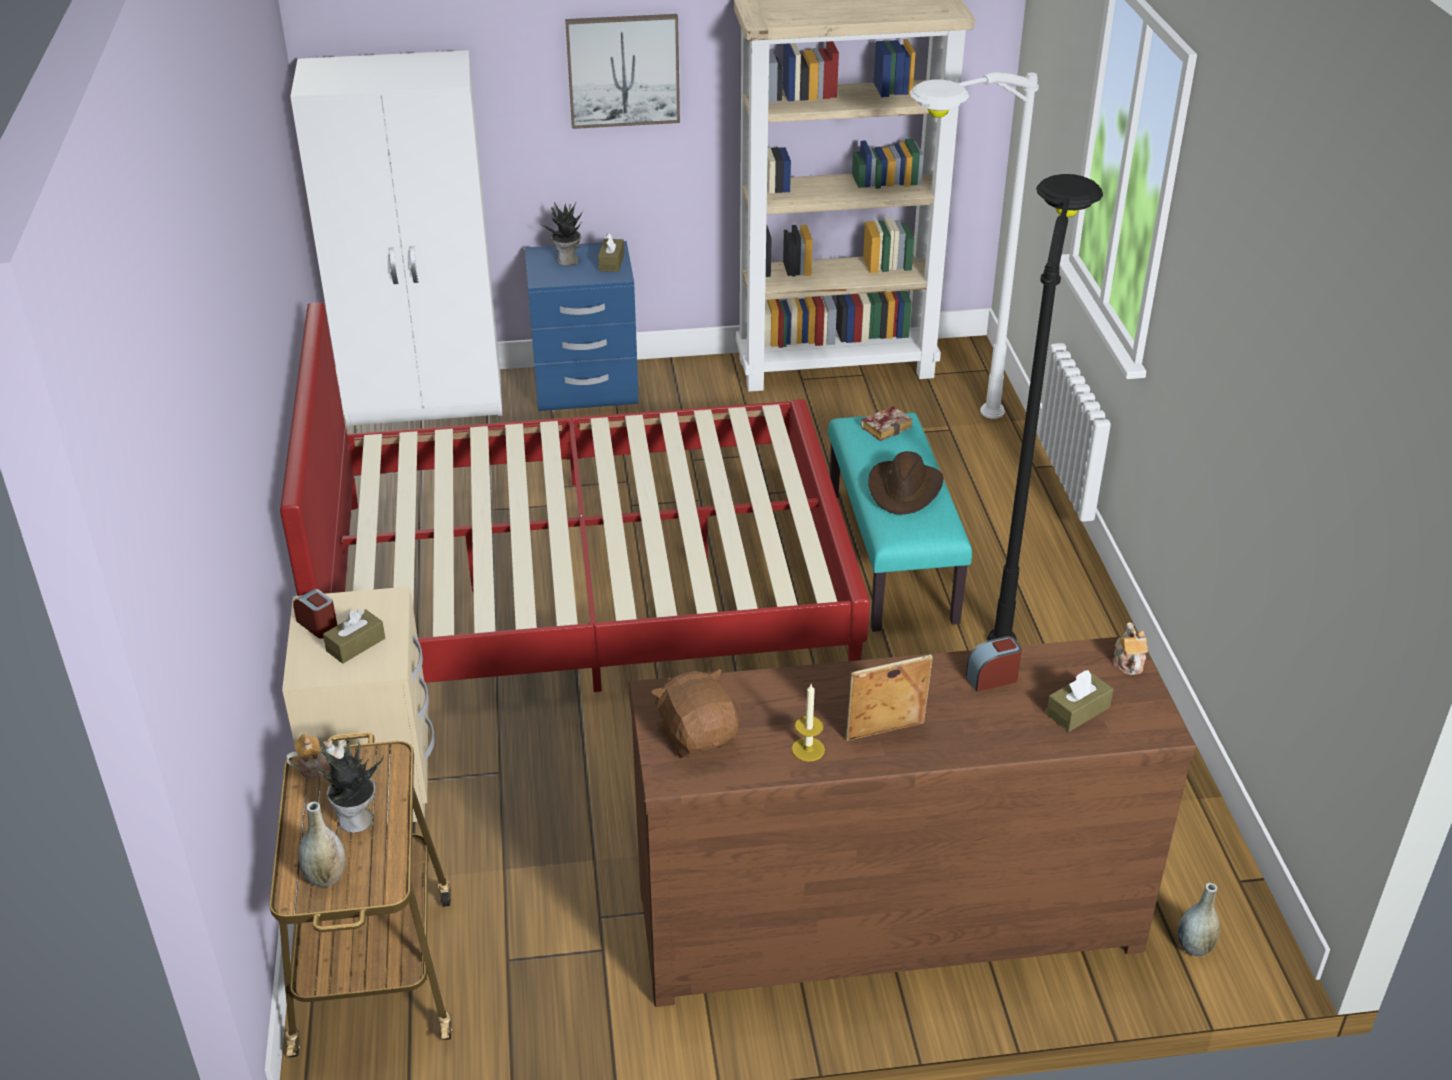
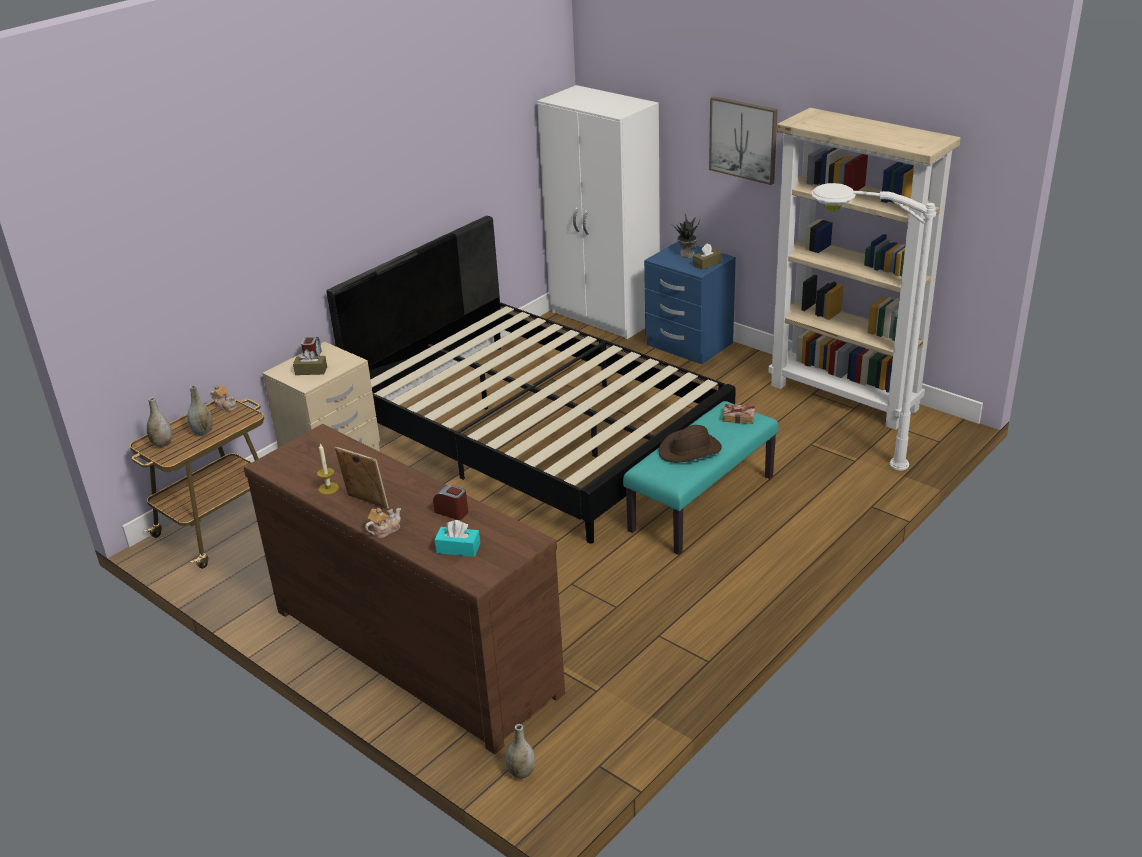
camera: 50 degrees right, 5 degrees down
(357, 820) = (203, 431): potted plant -> grey vase
(585, 582) = (538, 431): red bed -> black bed
(698, 735) = (304, 457): brown plush toy -> none
(1013, 586) = (743, 556): black floor lamp -> none
(1078, 711) = (458, 548): brown tissue box -> turquoise tissue box
(1127, 662) = (524, 545): teapot -> teapot (384, 530)

